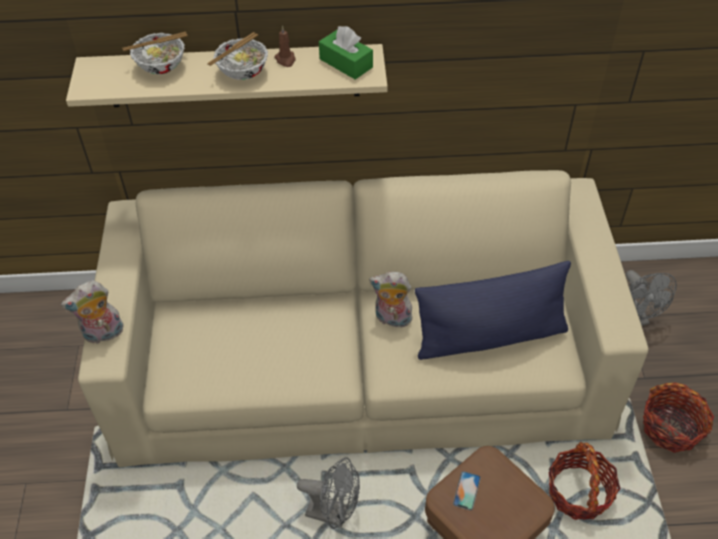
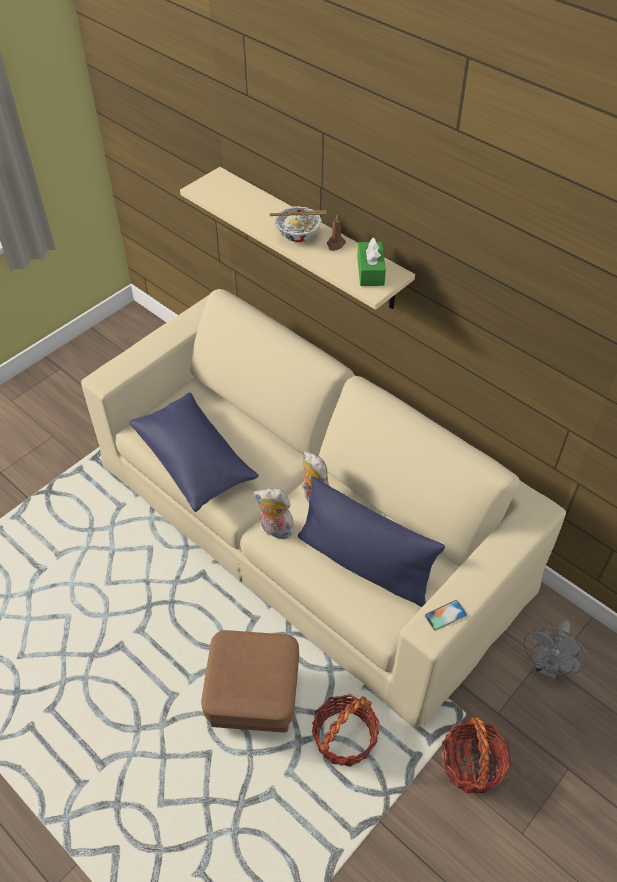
camera: 45 degrees right, 0 degrees up
(103, 334) = (121, 364): plush toy -> plush toy (275, 530)
(161, 66) = (257, 201): bowl -> none
(255, 372) = (194, 461): none -> blue pillow
(334, 513) = (181, 600): grey fan -> none
(466, 490) = (244, 651): phone -> phone (445, 615)

